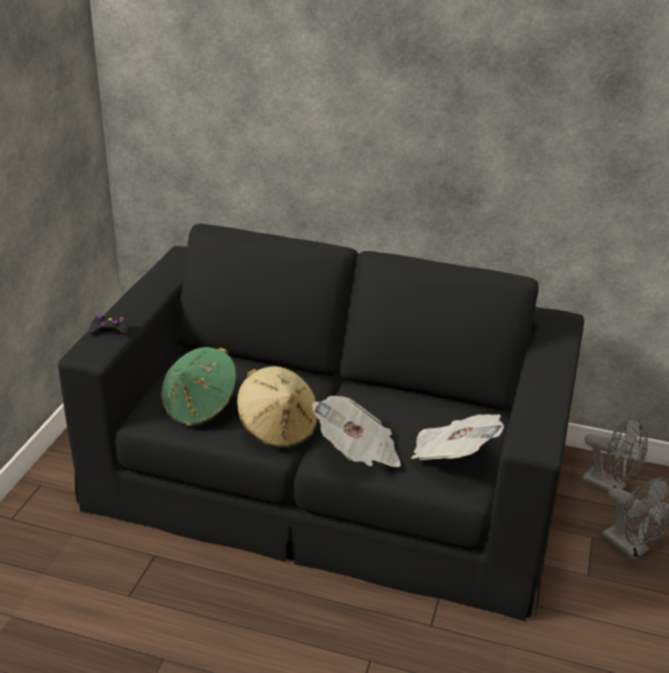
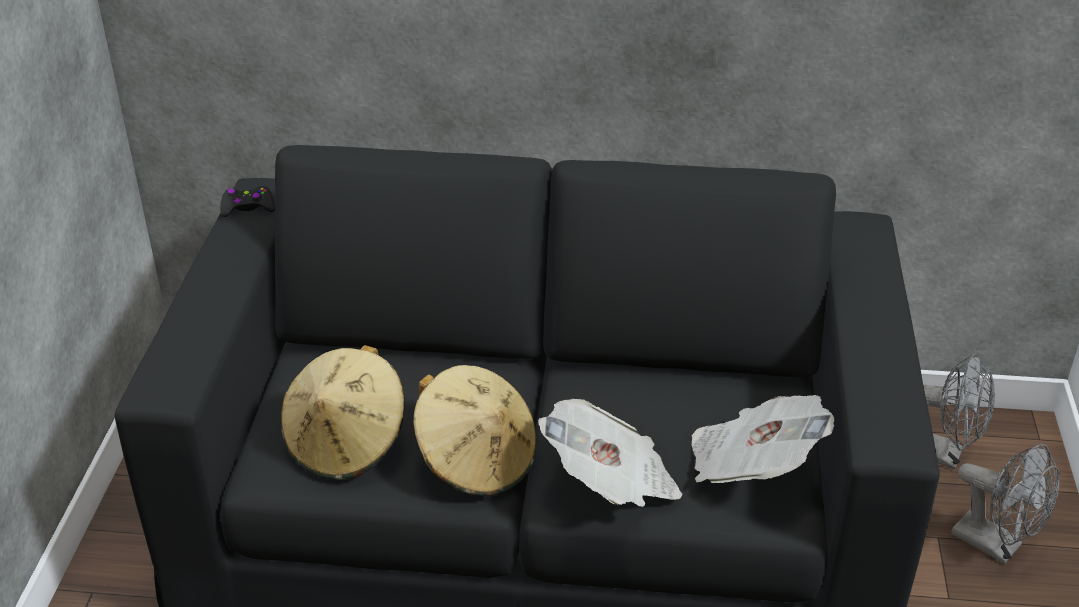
camera: 10 degrees left, 5 degrees up
(110, 330) = (183, 344): black game controller -> black game controller (248, 207)
(200, 407) = (347, 443): green hat -> beige hat

